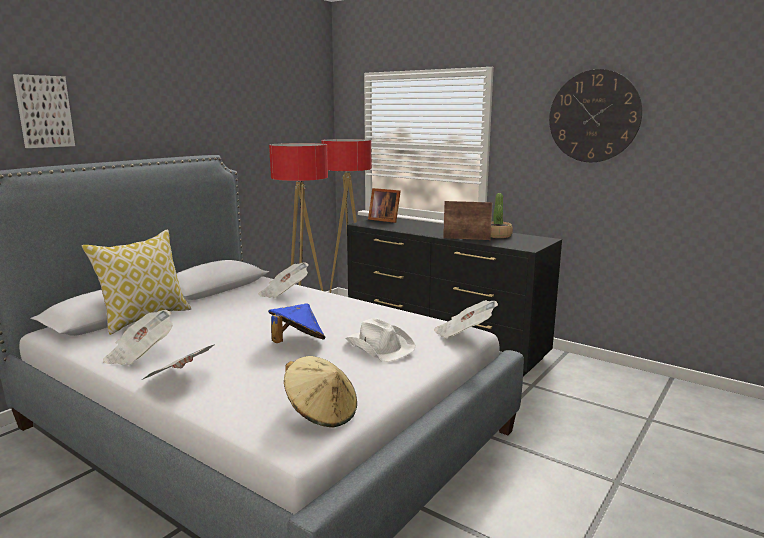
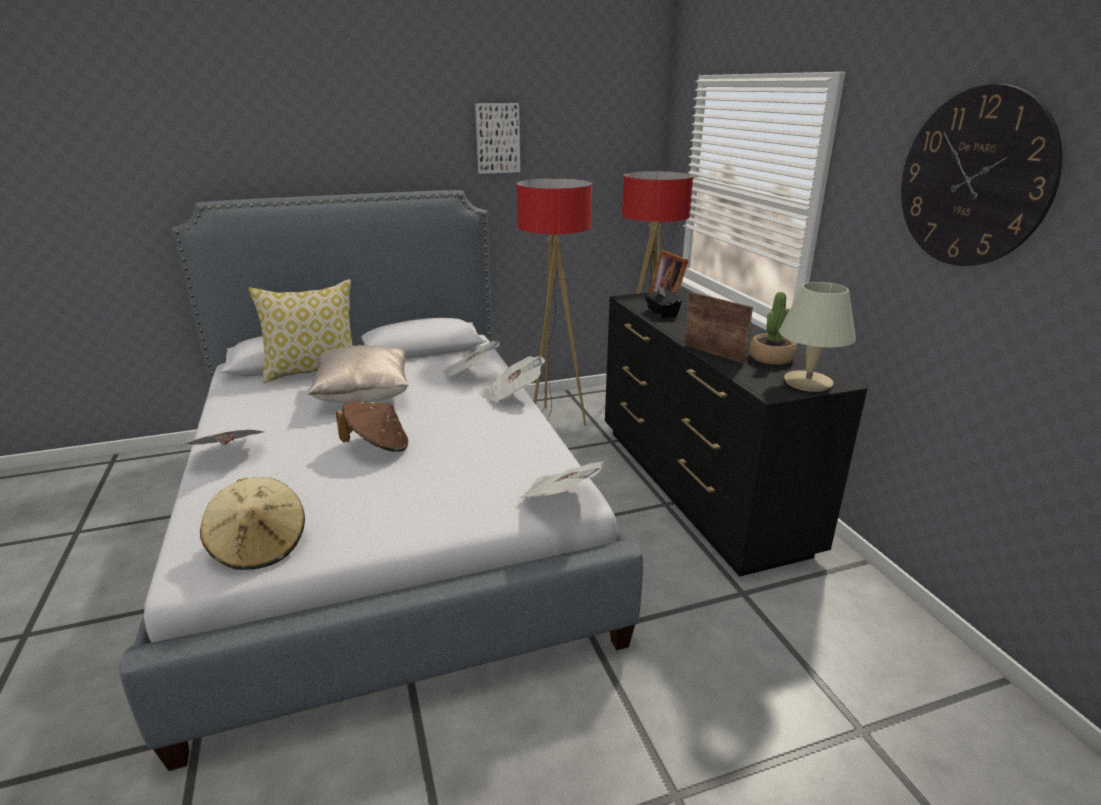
camera: 35 degrees right, 10 degrees up
(43, 111) = (255, 139): picture -> picture (497, 138)
(140, 354) = (249, 414): newspaper -> newspaper (511, 395)
(224, 321) = (364, 396): none -> beige pillow
(297, 343) = (378, 447): blue hat -> brown hat
(379, 346) = (444, 481): white hat -> none
(398, 227) = (662, 313): none -> black tissue box
(535, 241) = (808, 382): none -> beige table lamp

